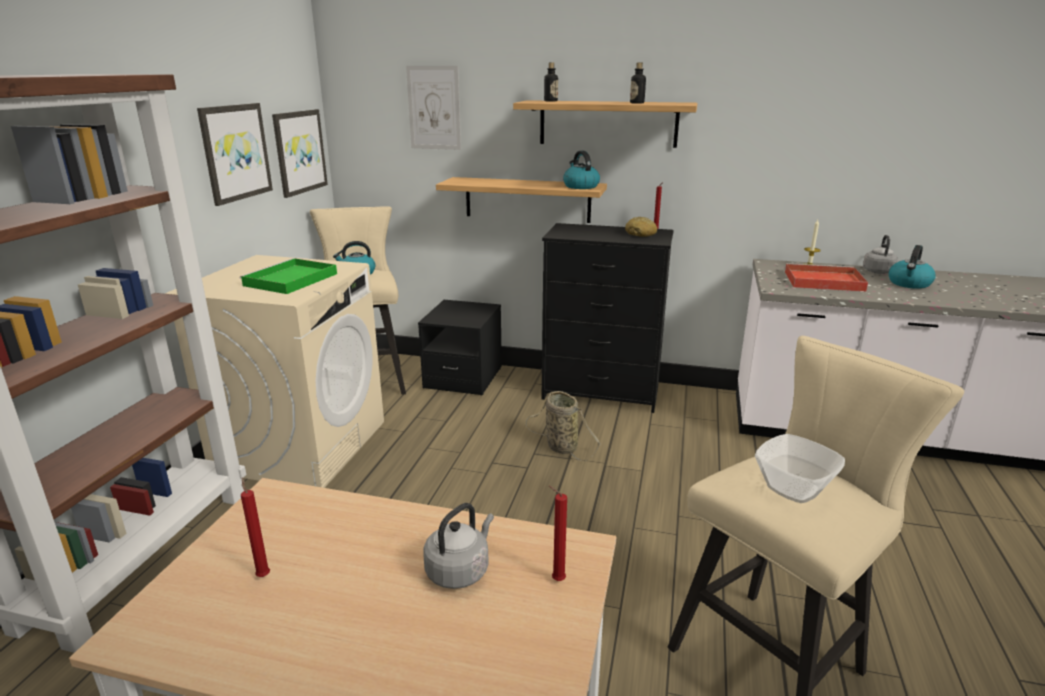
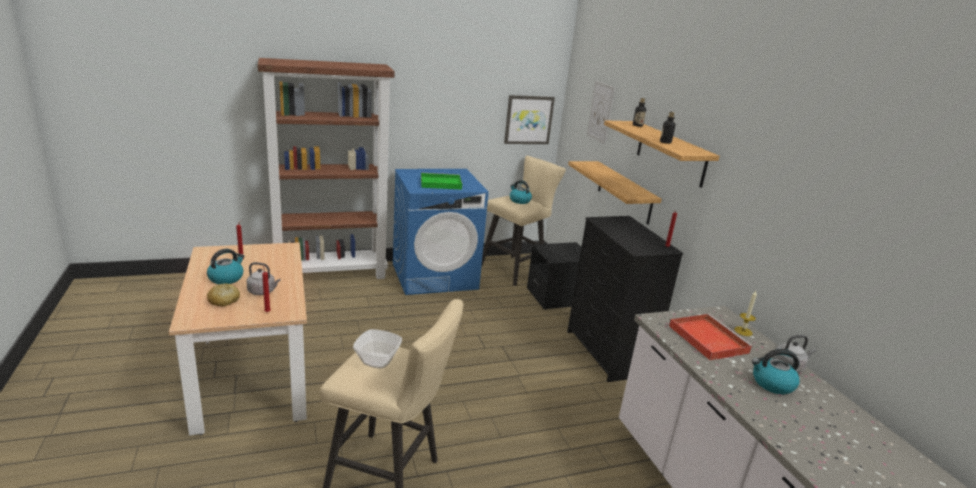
camera: 55 degrees right, 0 degrees up
(235, 152) = (471, 111): picture -> none
(302, 445) = (435, 276): beige washing machine -> blue washing machine
(560, 446) = (520, 353): basket -> none
(580, 186) = (633, 193): kettle -> kettle (226, 278)
(641, 234) = (646, 243): bread -> bread (224, 301)

